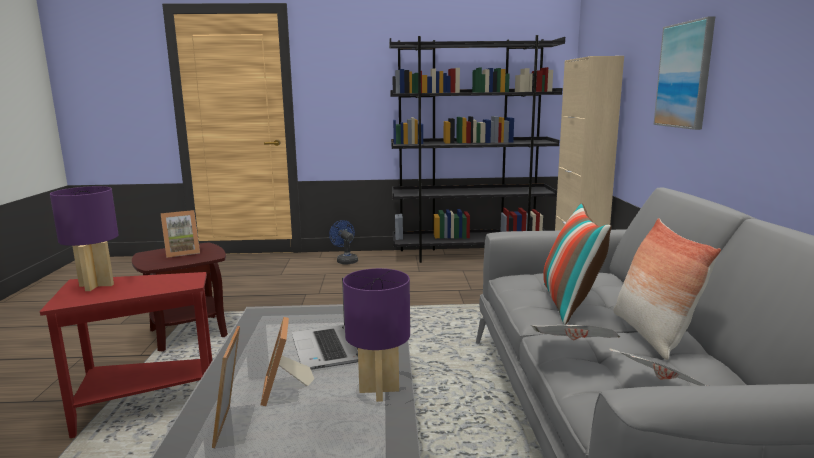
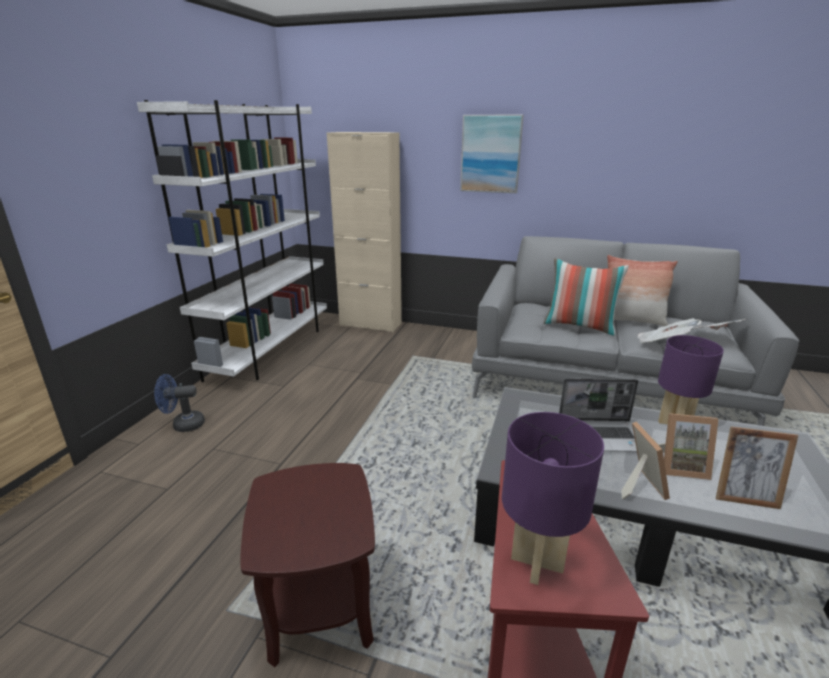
camera: 70 degrees left, 10 degrees up
(182, 253) = (299, 506): picture frame -> picture frame (638, 485)
(471, 254) = (271, 350): black bookcase -> white bookcase

